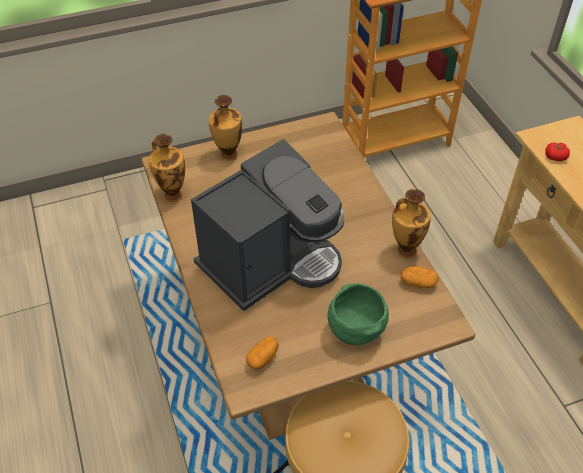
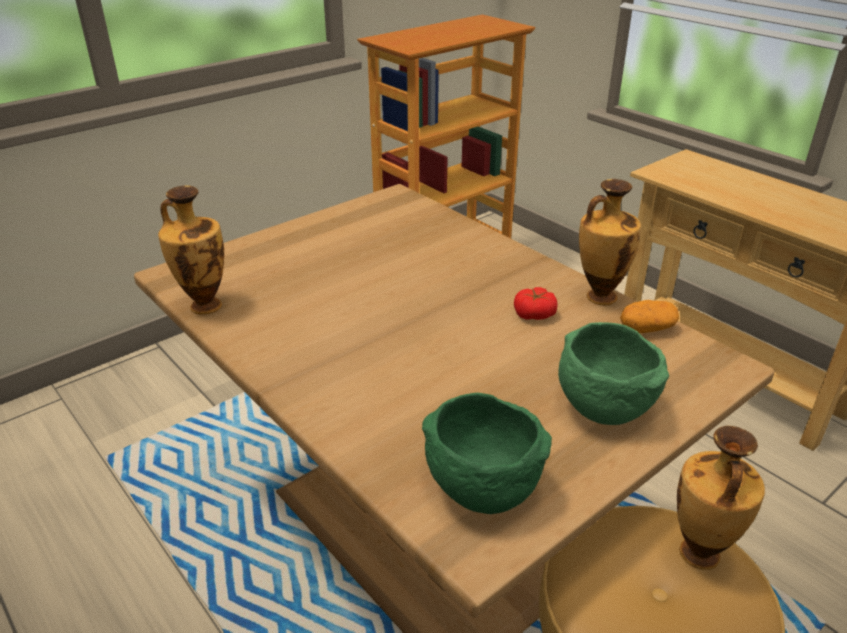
camera: 20 degrees left, 15 degrees down
(228, 155) = (274, 247): vase -> vase (698, 556)
(263, 358) = (479, 489): potato -> green bowl
(271, 262) = (411, 352): coffee machine -> none
(555, 156) = (694, 184): tomato -> tomato (534, 314)

